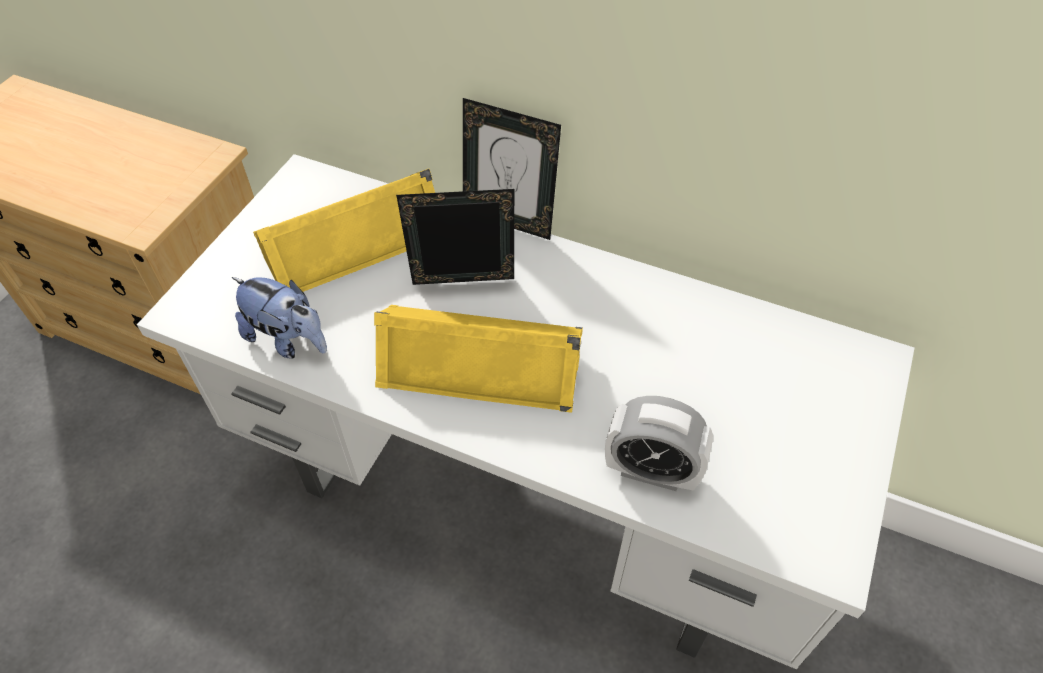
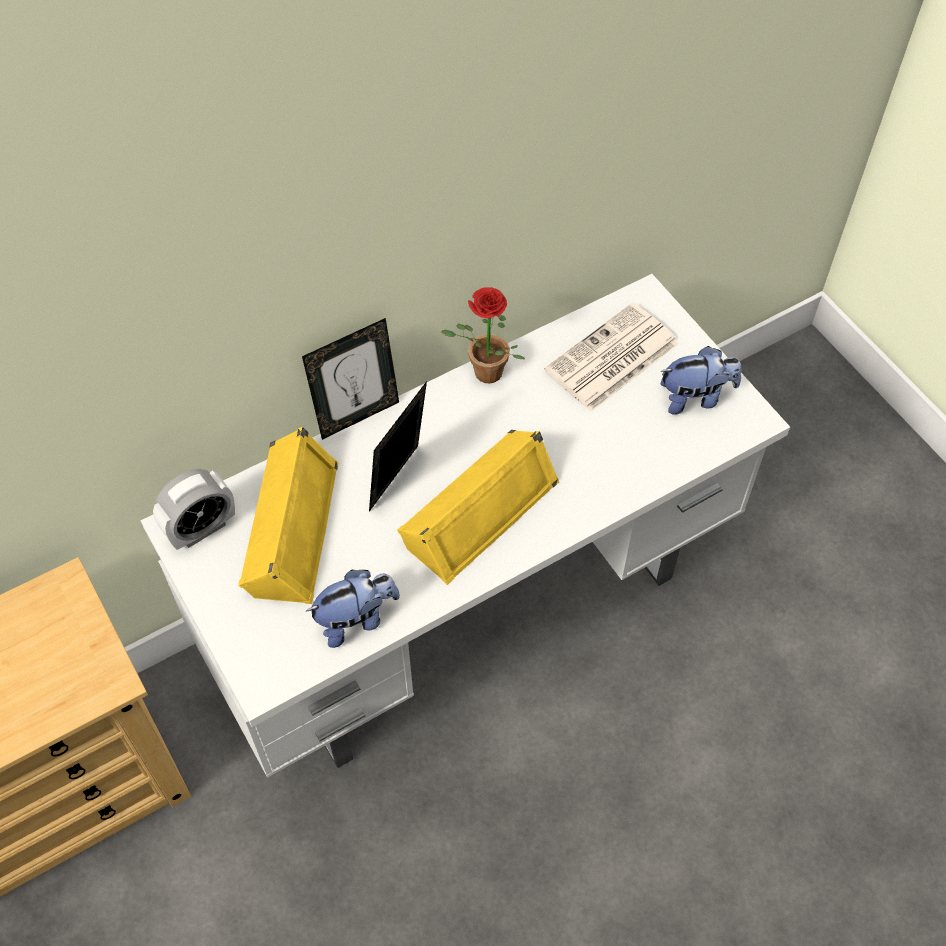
camera: 55 degrees left, 5 degrees up
(639, 281) = (483, 375): none -> potted plant
(651, 471) = (634, 467): alarm clock -> alarm clock (201, 528)
(766, 372) = (611, 359): none -> newspaper
(800, 480) = (695, 397): none -> plush toy

